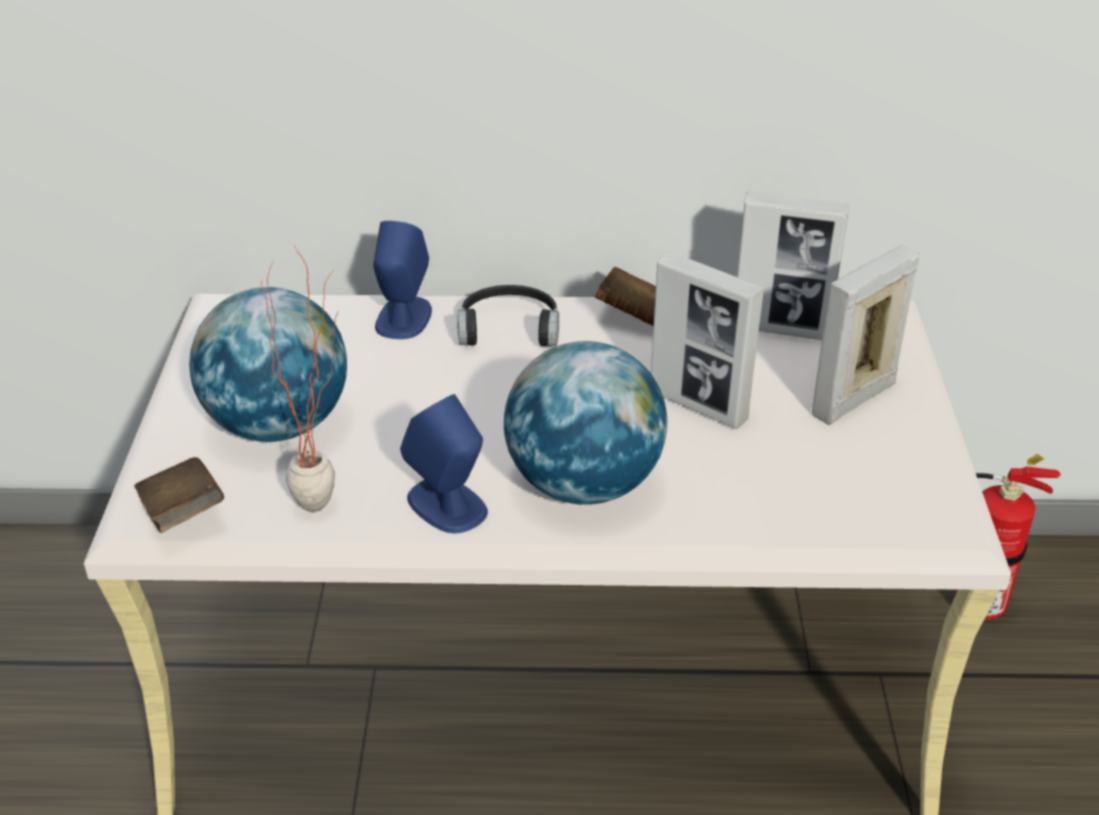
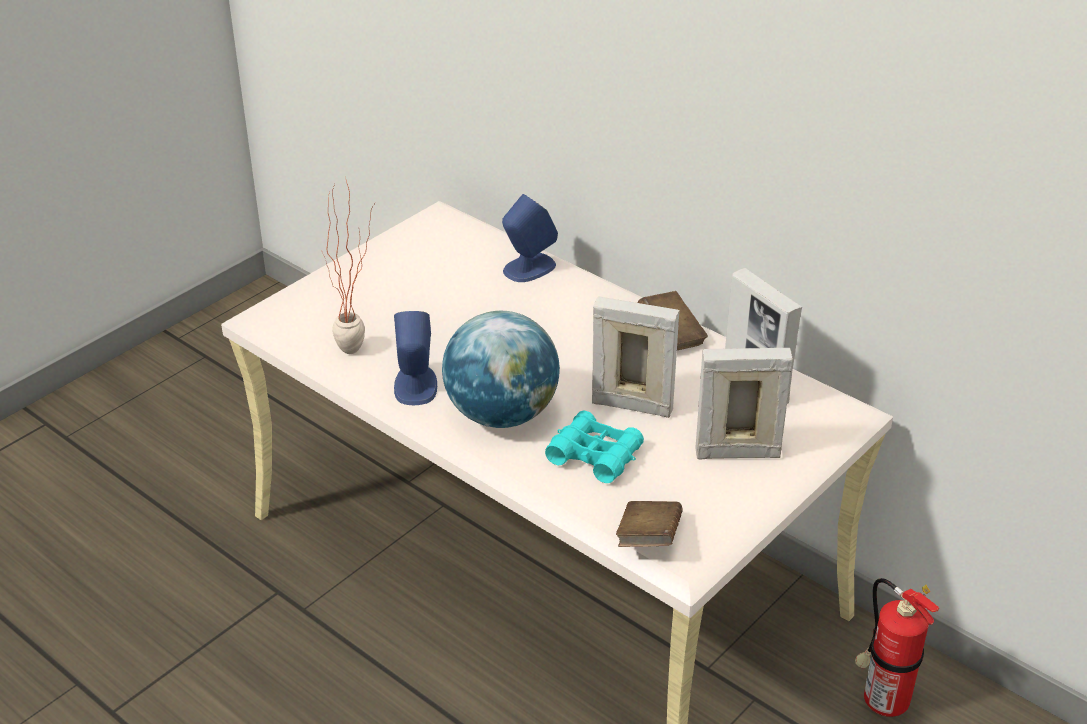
camera: 40 degrees right, 0 degrees up
(183, 513) = (285, 321): brown book -> brown book (648, 539)
(278, 425) = (385, 297): globe -> none
(509, 327) = (583, 303): black headphones -> none
(698, 406) = (632, 406): picture frame -> picture frame turned 120 degrees clockwise
(733, 475) = (594, 455): none -> turquoise binoculars

